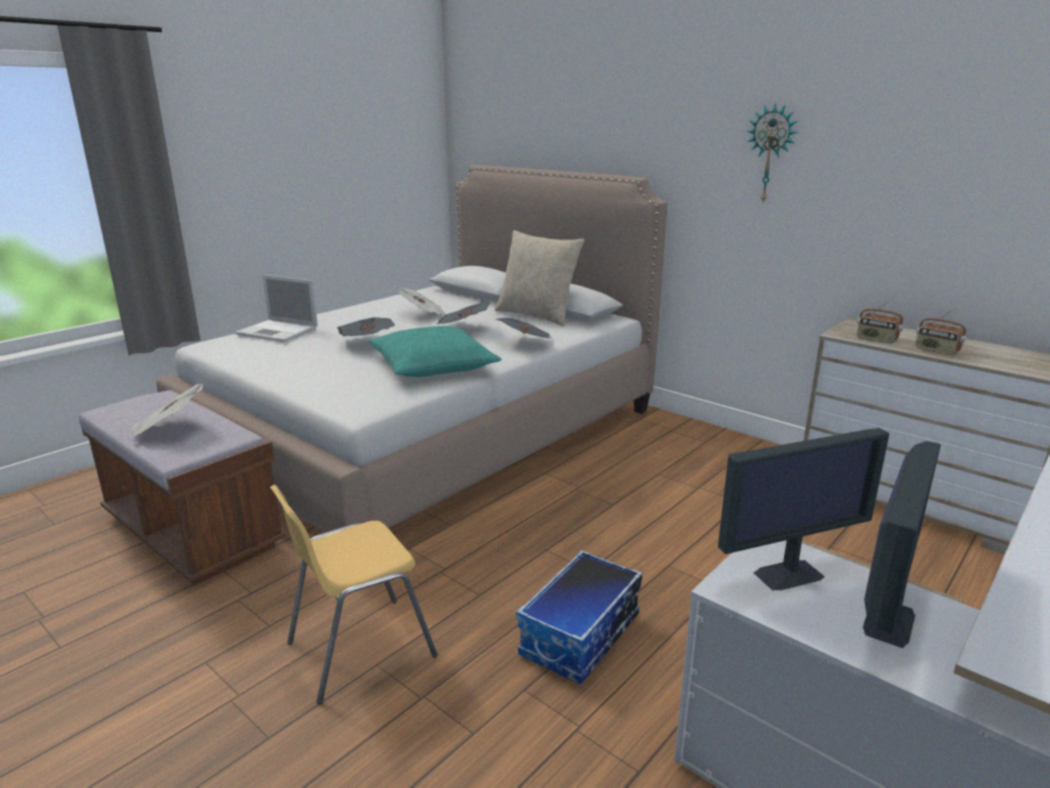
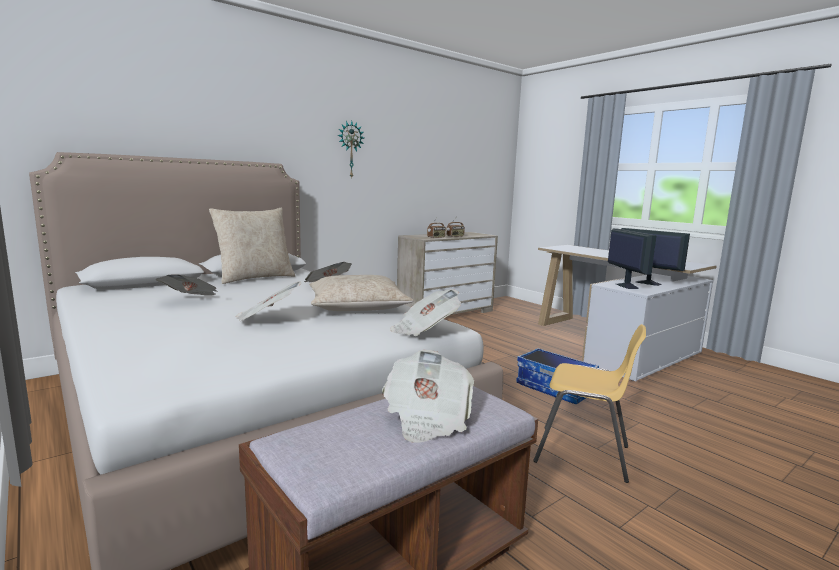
camera: 80 degrees left, 10 degrees down
(278, 331) = (161, 348): laptop -> none
(359, 649) = (583, 454): yellow chair -> yellow chair turned 45 degrees counterclockwise
(433, 366) = (357, 306): turquoise pillow -> beige pillow
(463, 328) = (261, 294): newspaper -> newspaper (424, 330)

